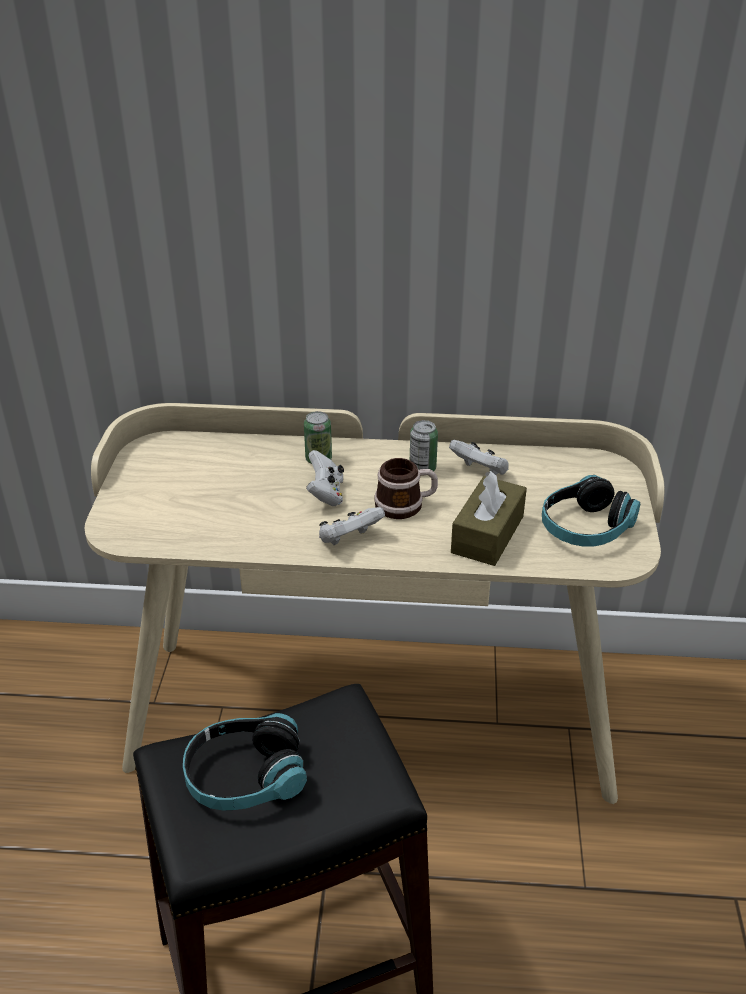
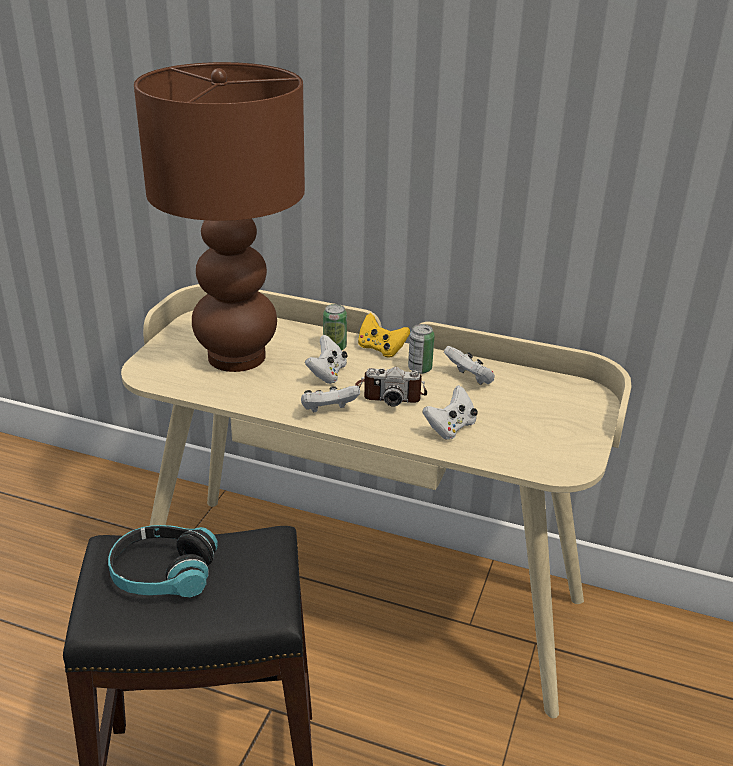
camera: 15 degrees right, 5 degrees down
(215, 491) = (238, 357): none -> brown table lamp
(370, 452) = (381, 349): none -> yellow game controller
(405, 505) = (390, 393): mug -> camera
(487, 534) = (450, 428): brown tissue box -> white game controller
(585, 528) = (542, 438): headphones -> none

